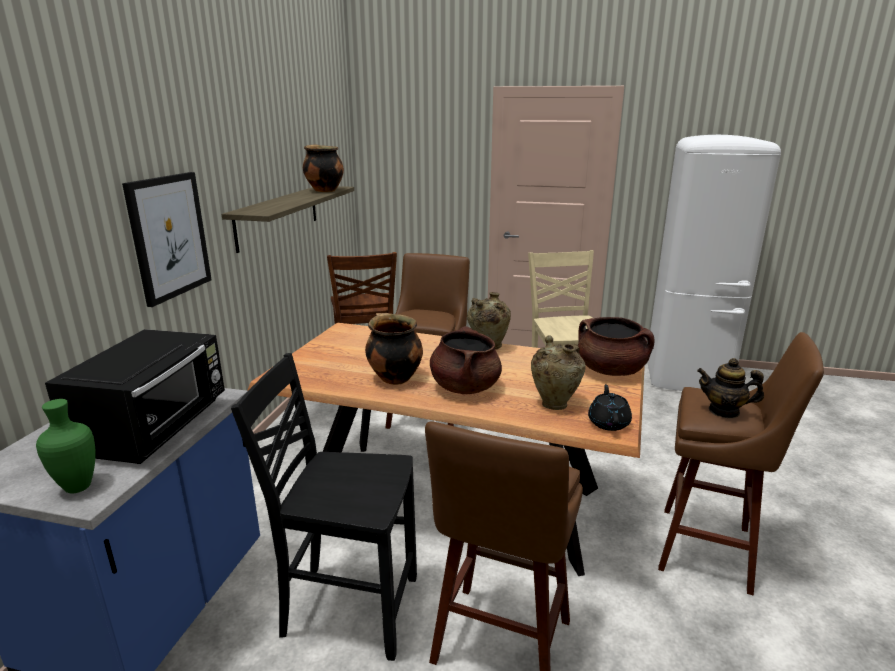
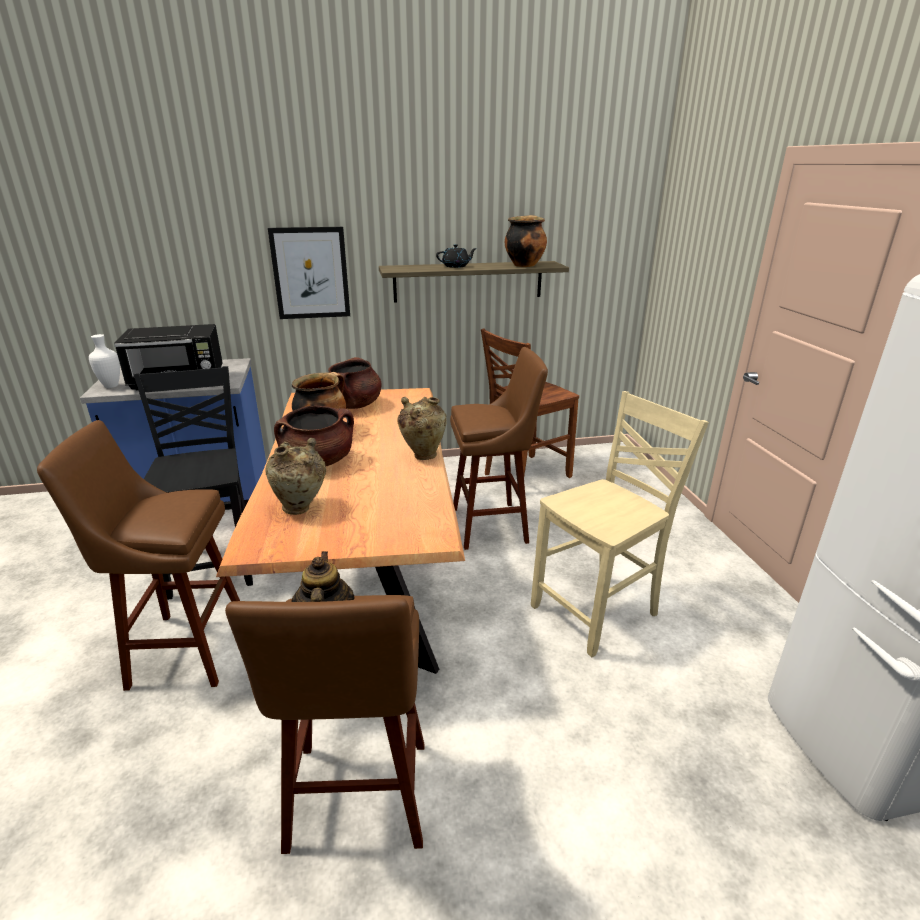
camera: 65 degrees right, 5 degrees up
(78, 488) = (110, 386): green vase -> white vase
(608, 422) = (268, 543): black teapot -> black teapot (456, 266)
(611, 371) = (407, 531): brown cooking pot -> brown cooking pot (354, 405)

